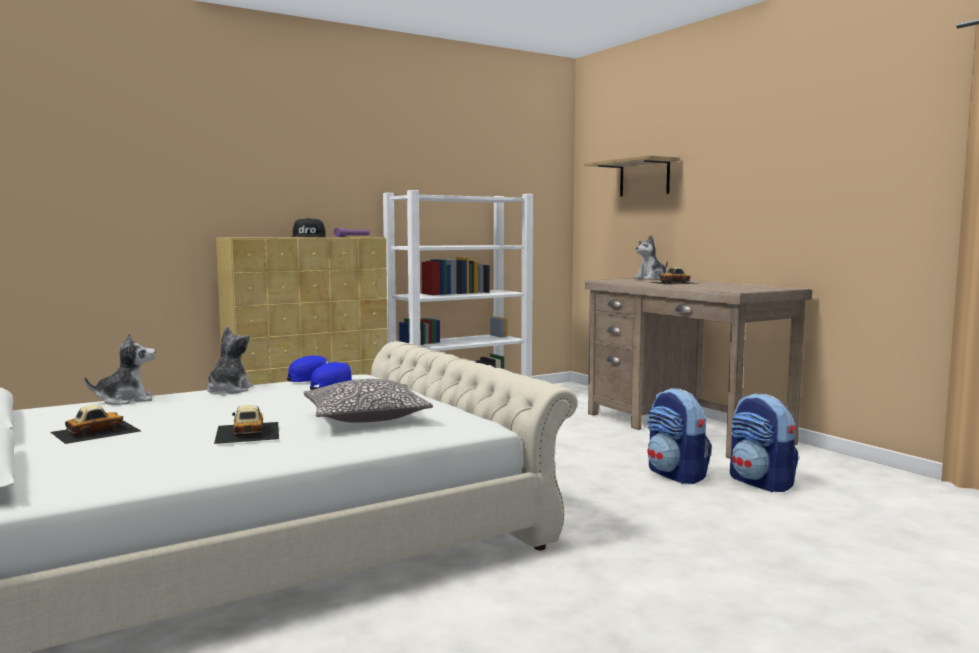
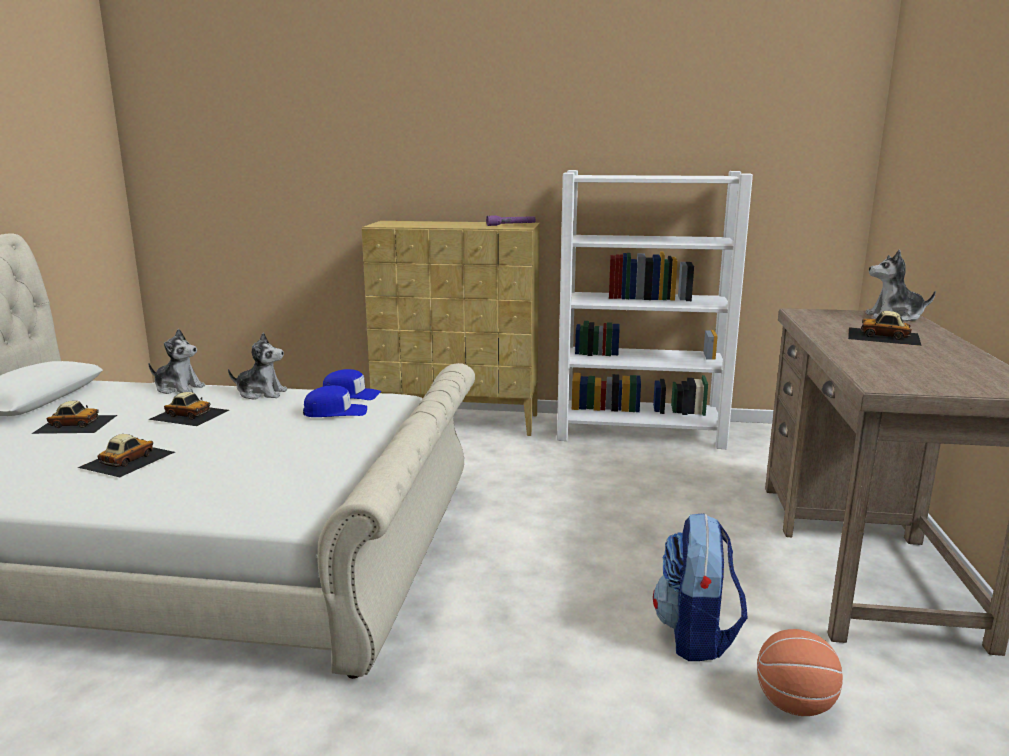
camera: 40 degrees right, 10 degrees up
(207, 407) = (189, 414): none -> toy car
(228, 390) = (261, 393): plush toy -> plush toy turned 45 degrees clockwise
(309, 237) = (458, 225): black cap -> none
(365, 417) = (237, 468): pillow -> none
(644, 178) = (937, 151): shelf -> none
(761, 483) = (795, 704): backpack -> basketball

